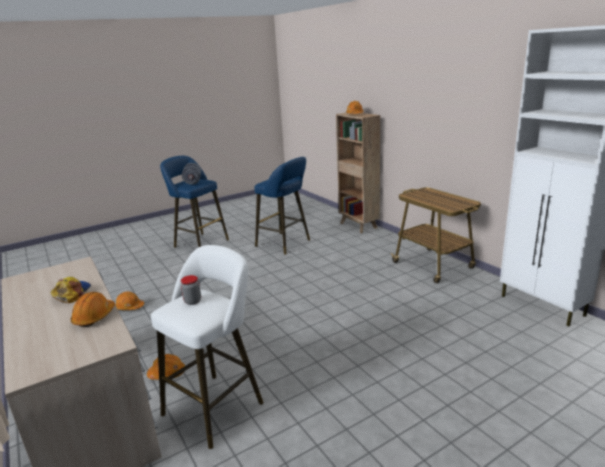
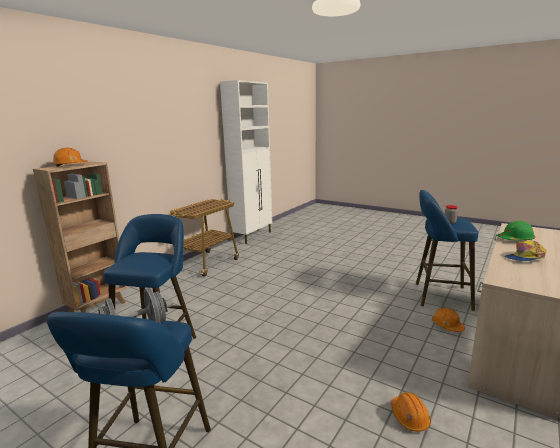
camera: 115 degrees left, 5 degrees down
(94, 317) = (516, 239): orange hard hat -> green hard hat
(217, 405) = (438, 296): white stool -> blue stool

